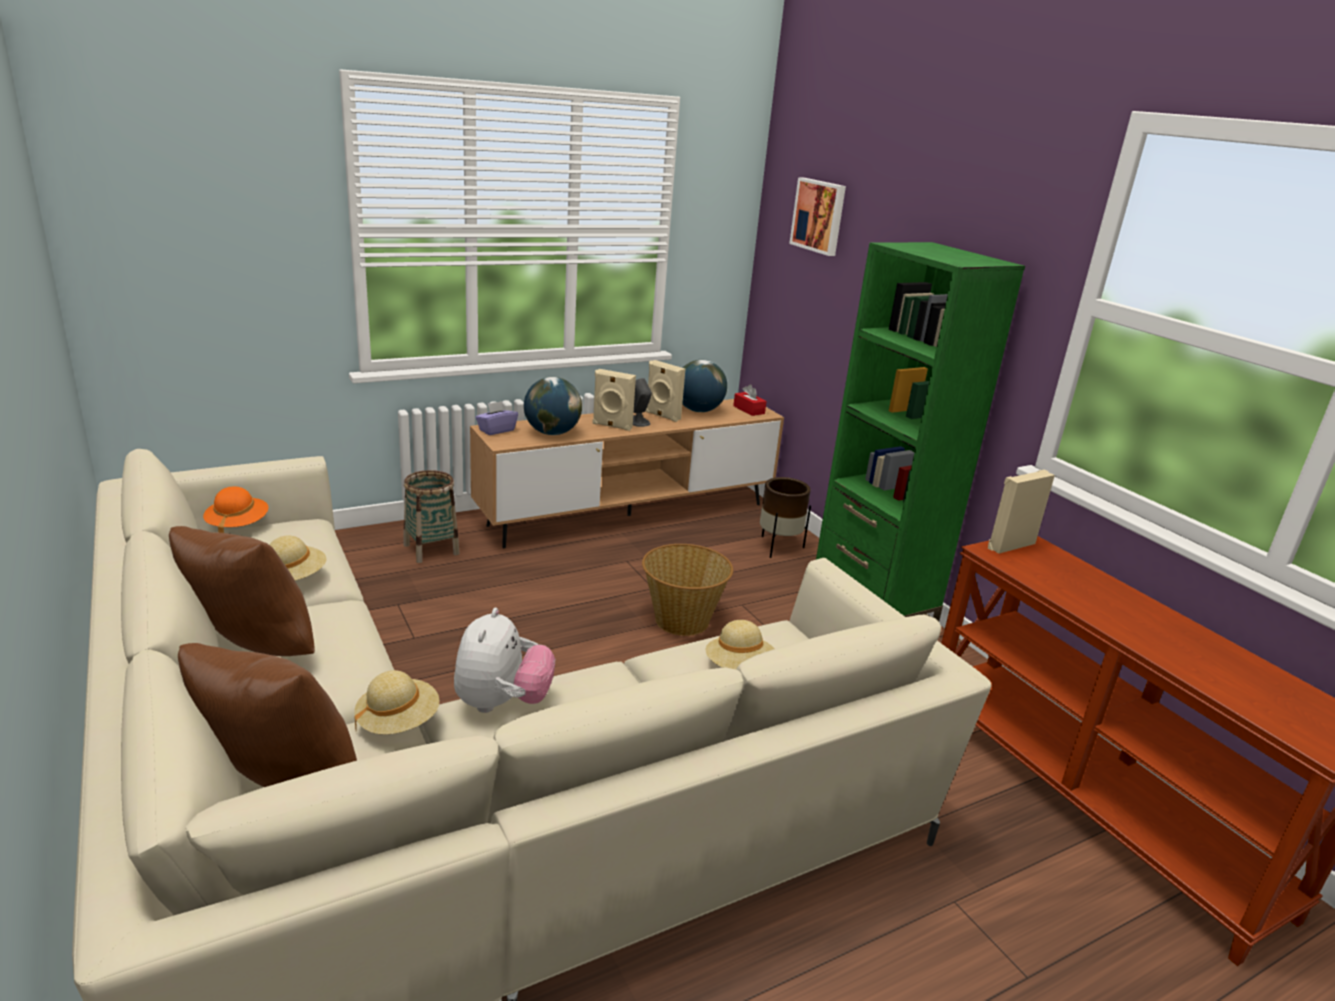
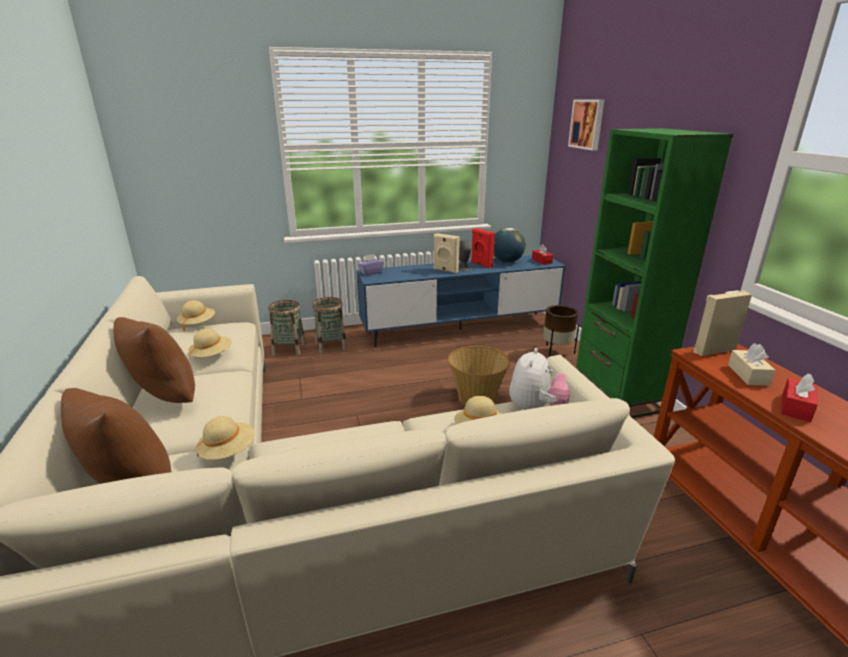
camera: 15 degrees right, 0 degrees up
(237, 525) = (197, 324): orange hat -> beige hat
(362, 558) = (289, 349): none -> basket
(502, 703) = (302, 444): plush toy -> plush toy (536, 409)
(551, 433) = (405, 274): globe -> none
(629, 515) = (460, 329): brown tv stand -> blue tv stand
(662, 416) = (481, 265): beige speaker -> red speaker
(1054, 576) = (748, 375): none -> beige tissue box
(1110, 613) = (795, 407): none -> red tissue box

